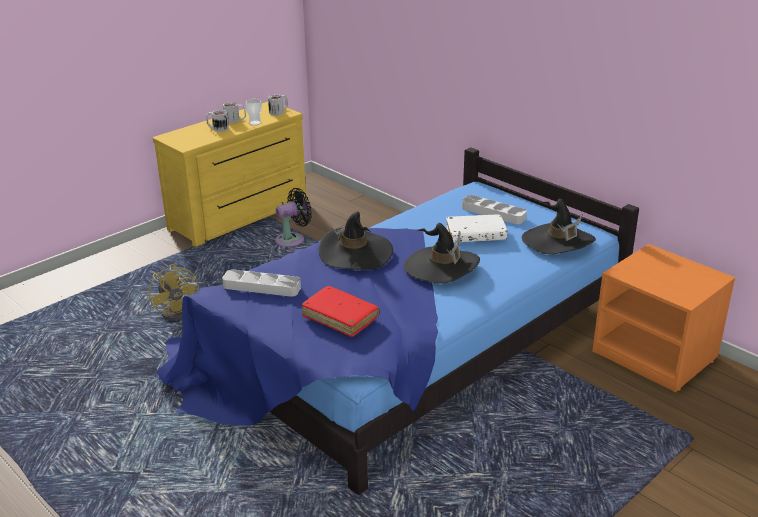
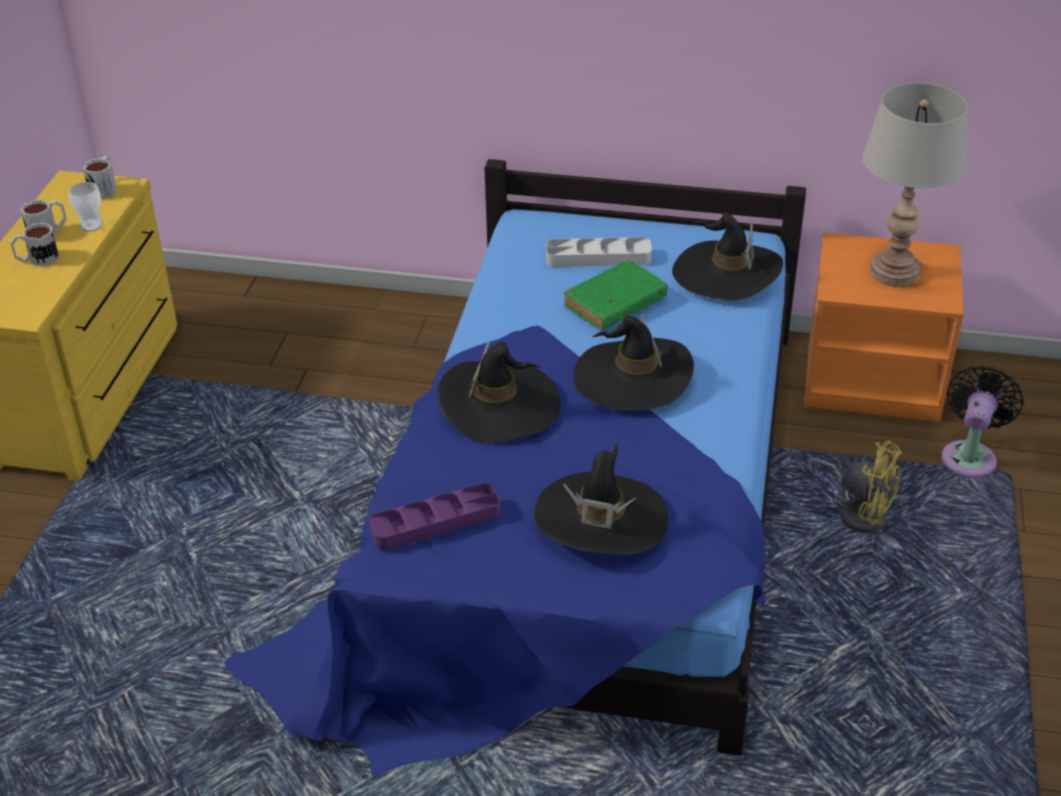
camera: 35 degrees left, 10 degrees up
(179, 311) = (182, 607): yellow fan -> yellow fan (858, 511)
(262, 287) = (435, 522): grey tray -> purple tray
(293, 240) = (228, 401): black fan -> black fan (970, 456)
(340, 317) = (600, 520): red book -> black hat
(475, 235) = (615, 304): white book -> green book
(670, 276) = (895, 272): none -> grey table lamp

